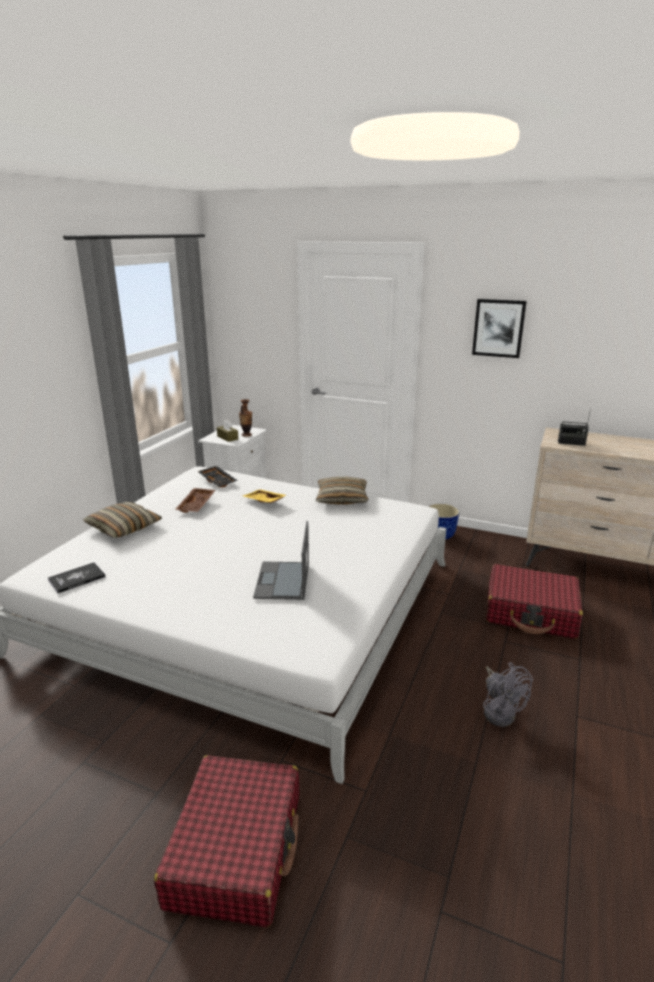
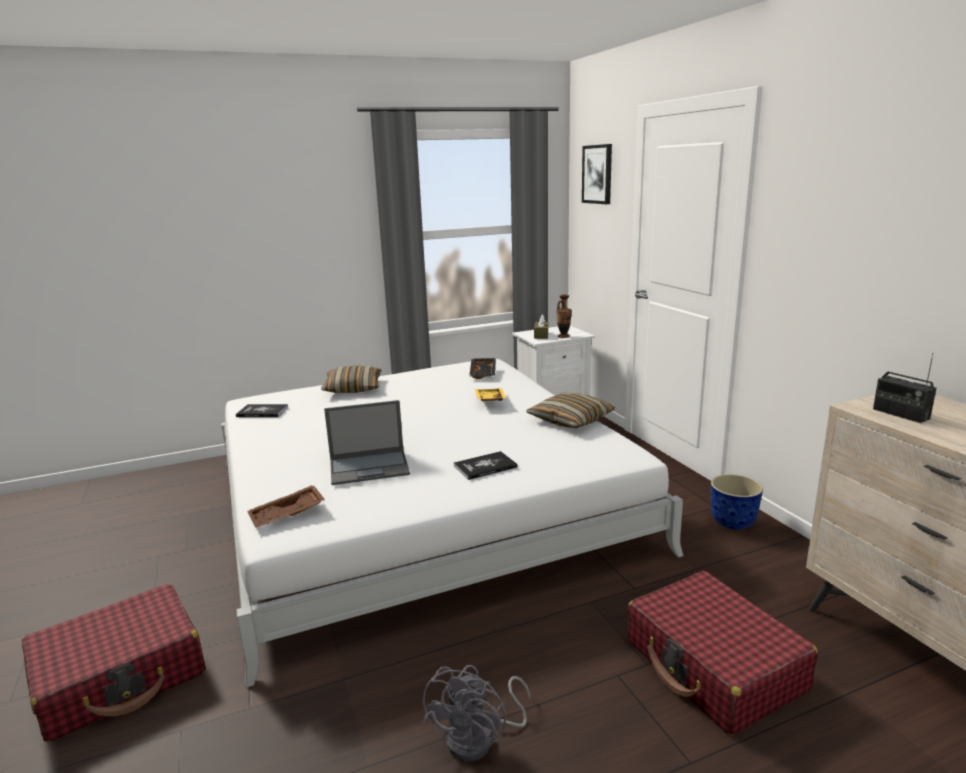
camera: 45 degrees right, 5 degrees down
(197, 505) = (429, 387): brown tray -> brown tray (287, 515)
(282, 581) = (370, 467): laptop -> laptop turned 150 degrees counterclockwise
(353, 548) = (485, 467): none -> book
(498, 328) = (848, 210): picture -> picture (597, 174)

